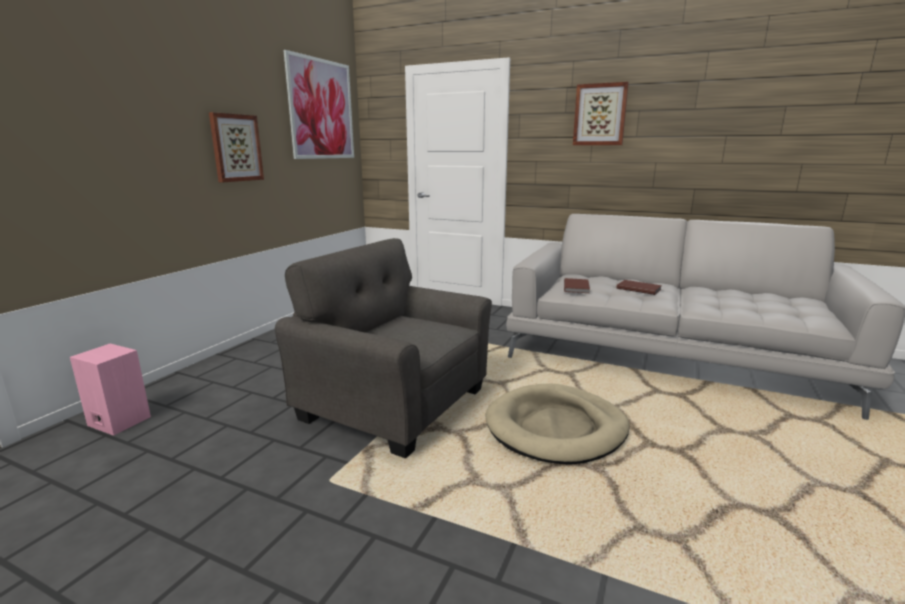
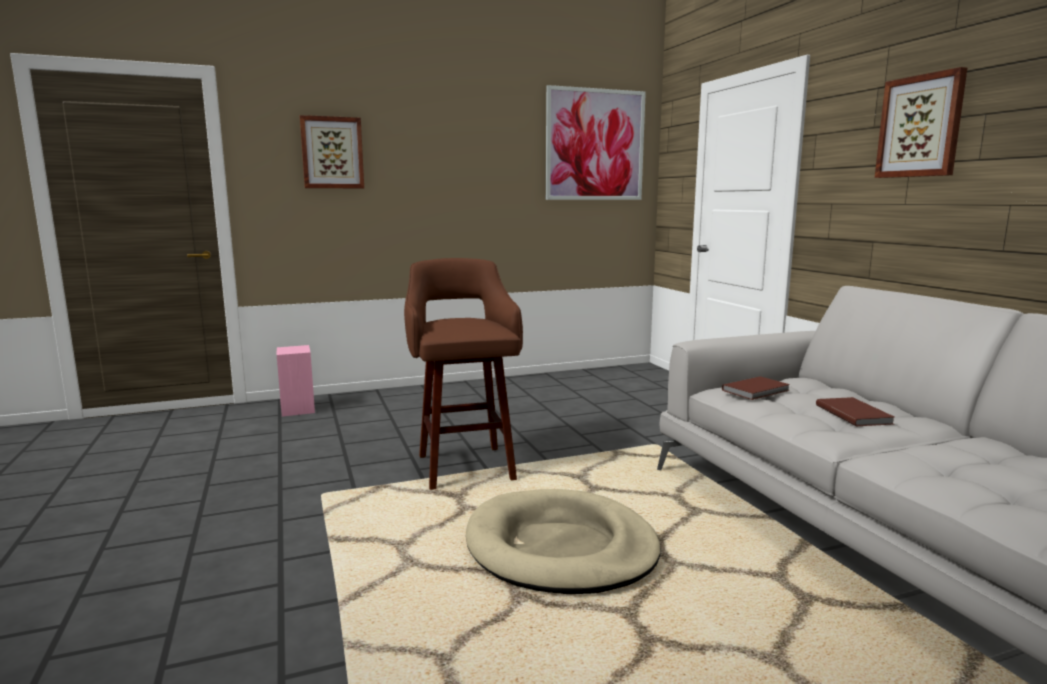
camera: 45 degrees right, 5 degrees down
(236, 148) = (471, 187): picture -> picture (332, 153)
(394, 404) = (465, 465): grey armchair -> brown stool

